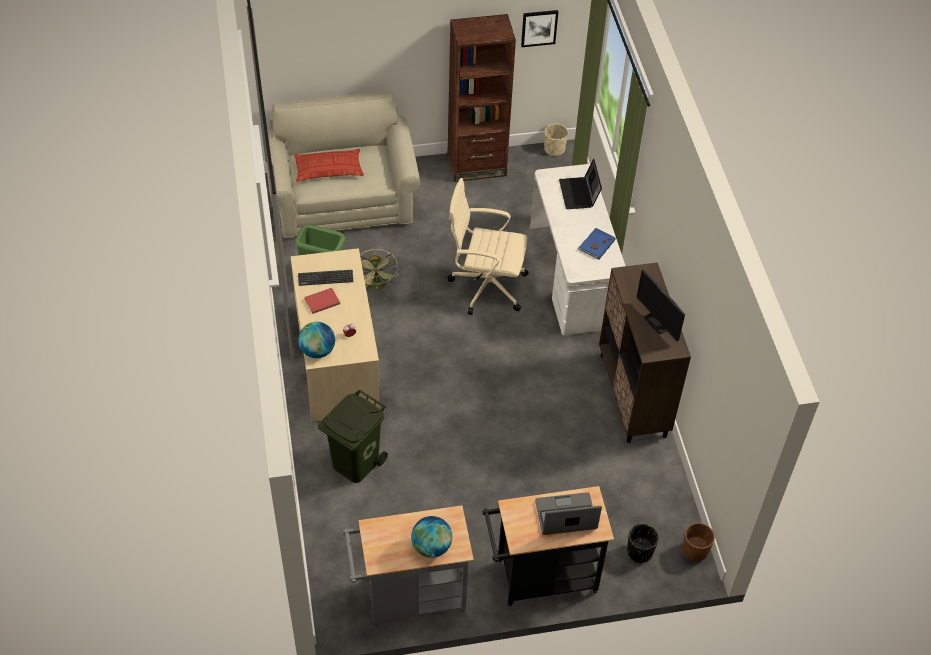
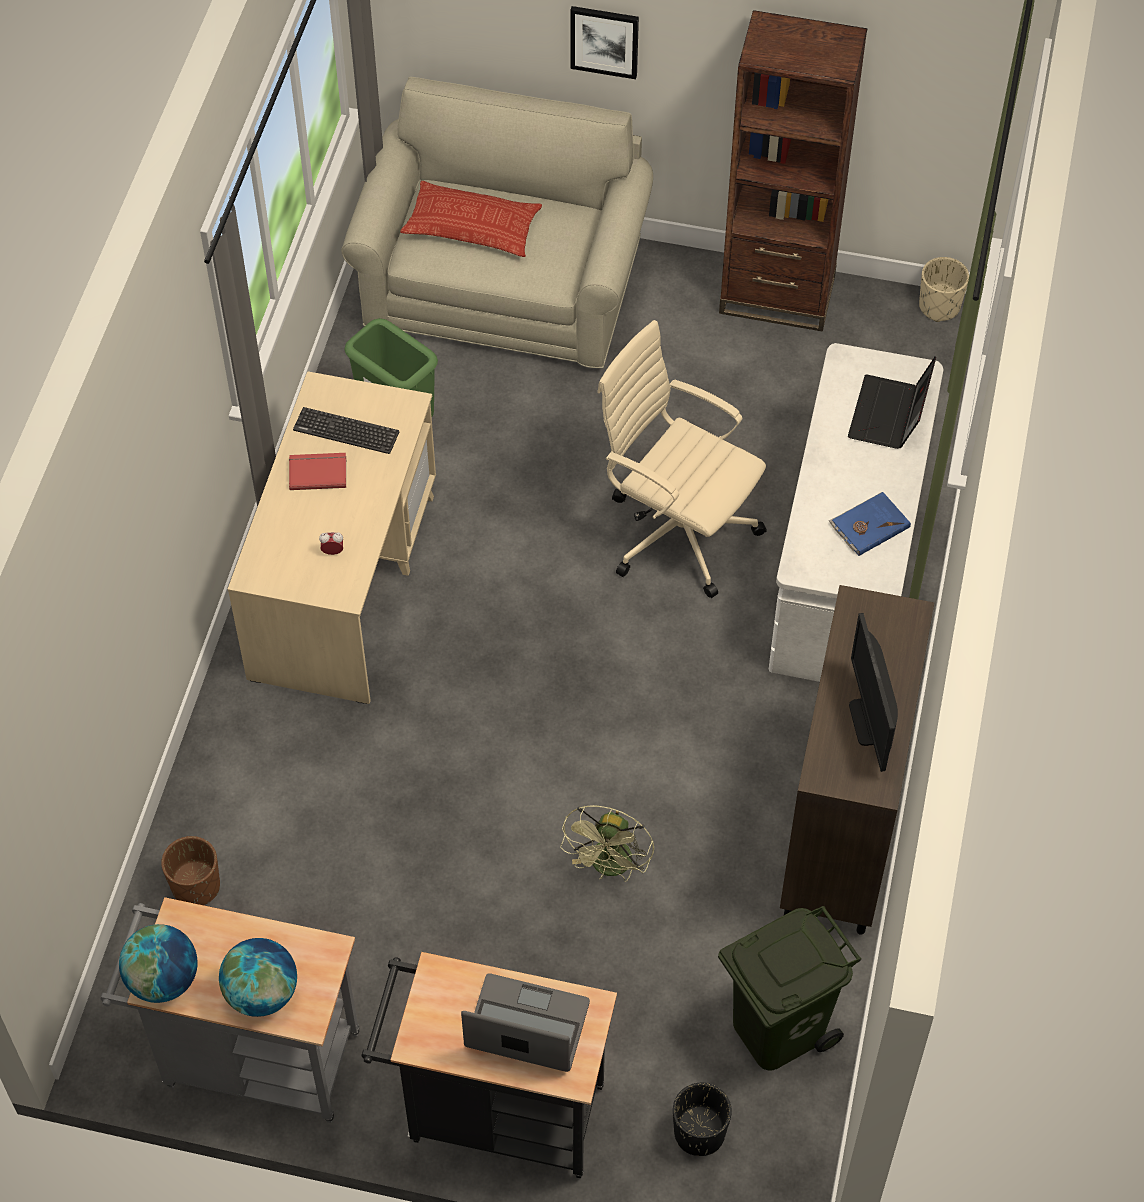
camera: 25 degrees right, 5 degrees up
(317, 351) = (263, 562): globe -> globe (163, 980)
(355, 462) = (282, 780): green trash can -> green trash can (777, 1027)
(377, 286) = (483, 468): green fan -> green fan (610, 867)
(539, 27) = (931, 70): picture -> picture (604, 41)
(695, 551) = (802, 1170): brown planter -> brown planter (196, 887)

